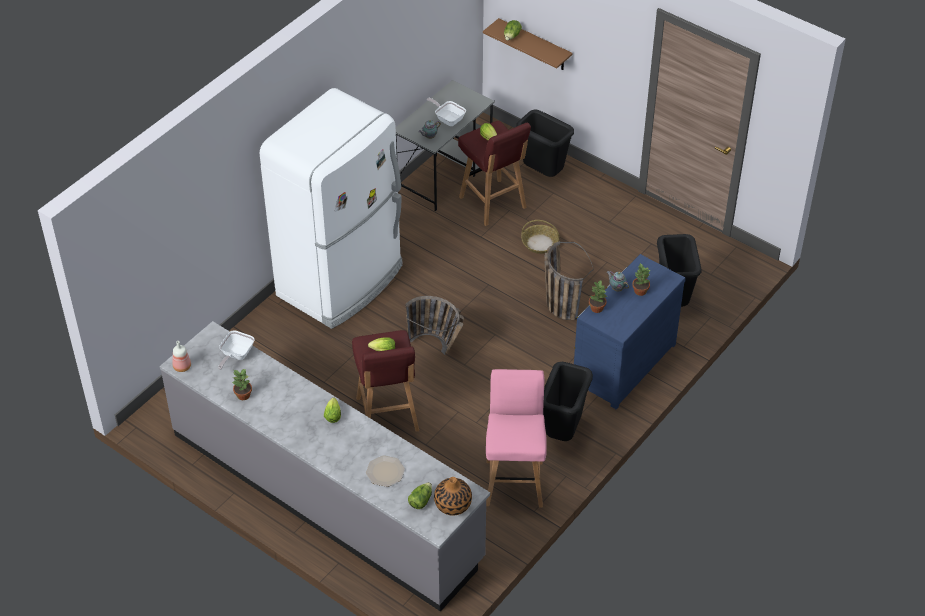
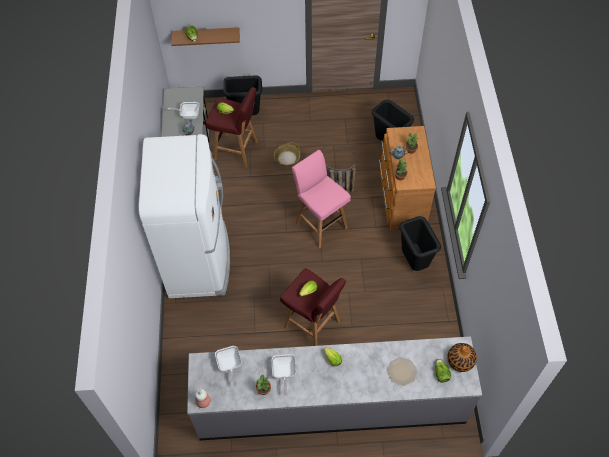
camera: 40 degrees left, 10 degrees up
(276, 395) = (284, 373): none -> frying pan
(437, 347) = (296, 261): basket -> none
(514, 481) = (421, 311): pink stool -> pink stool (320, 225)
(621, 363) = (401, 199): blue dresser -> brown dresser

